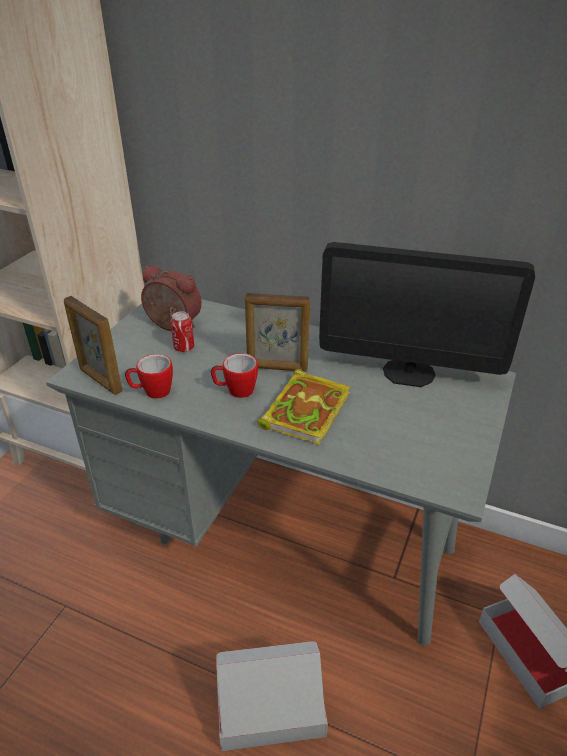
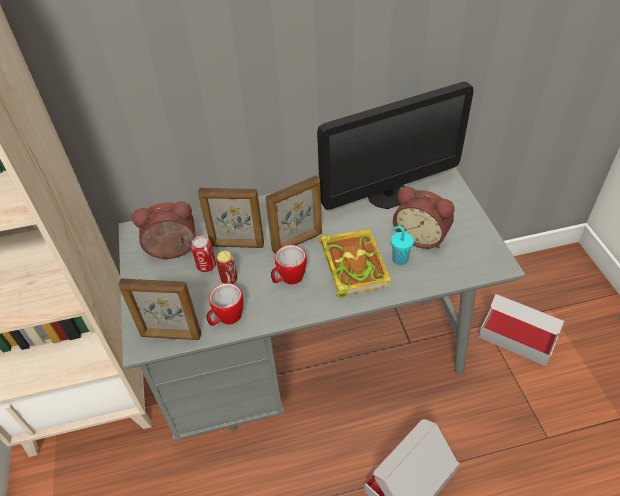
camera: 35 degrees left, 10 degrees up
(188, 366) = (229, 280): none -> can
(225, 345) = (237, 245): none -> picture frame
(355, 429) = (399, 259): none -> turquoise cup
(402, 422) = (421, 236): none -> alarm clock

